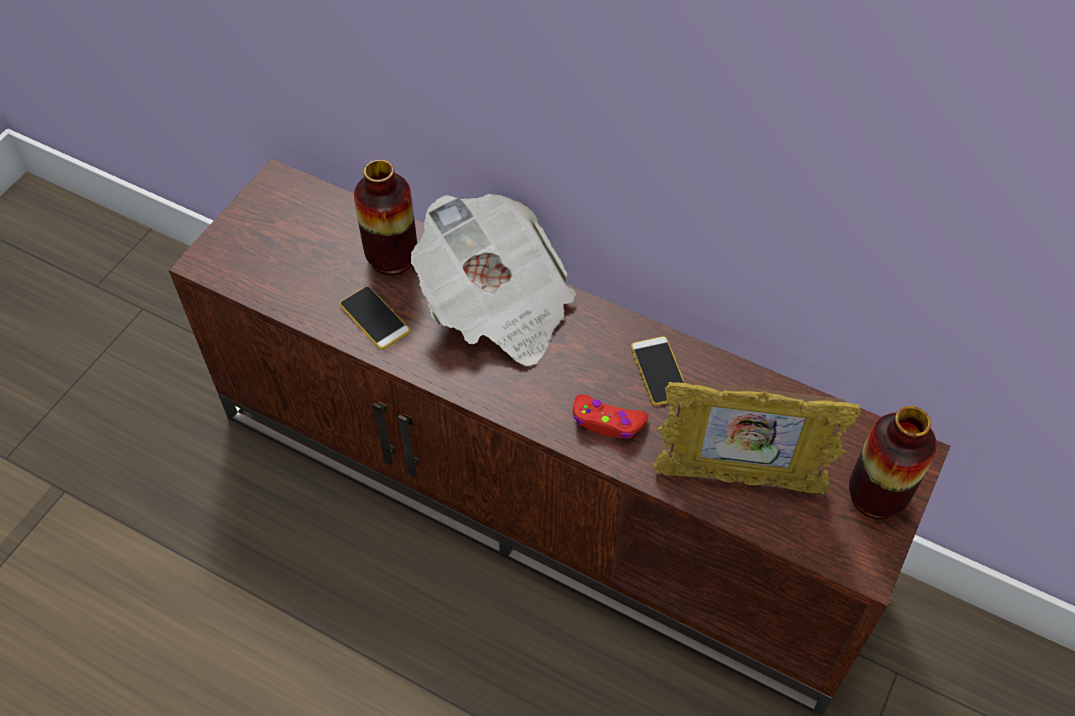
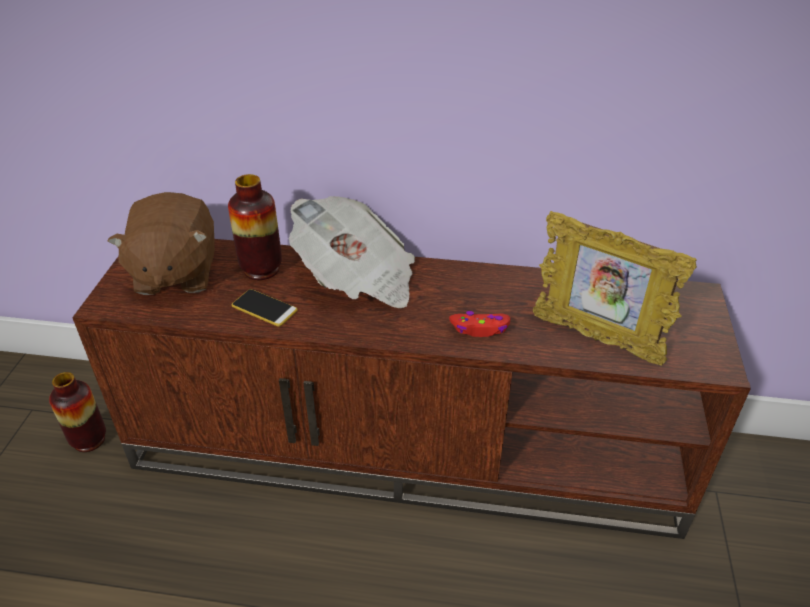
camera: 20 degrees left, 15 degrees down
(294, 237) = (175, 273): none -> brown plush toy
(659, 371) = (499, 289): phone -> none
(738, 480) = (596, 339): picture frame -> picture frame turned 45 degrees clockwise
(876, 497) = (695, 324): vase -> vase (89, 440)

